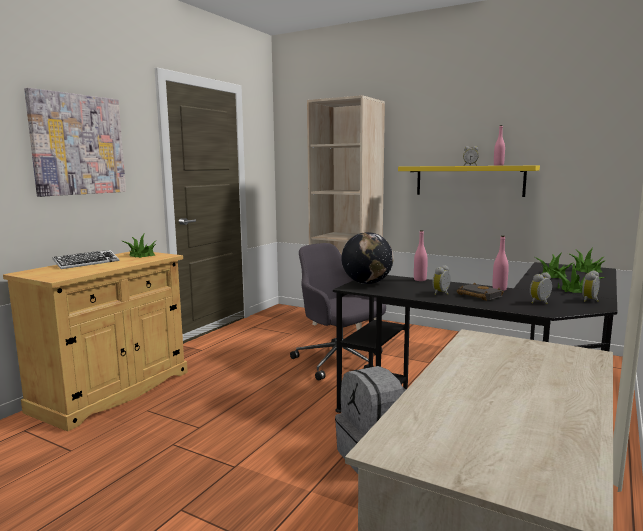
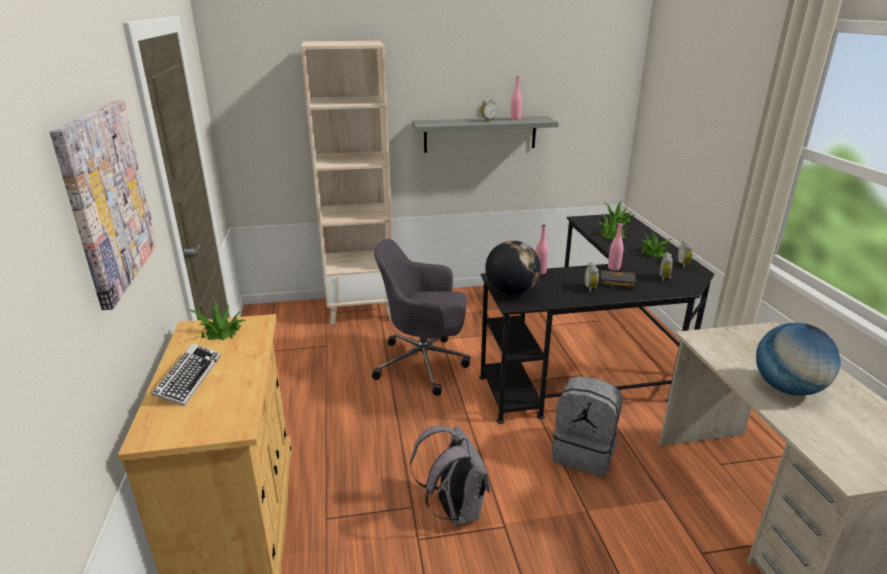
camera: 40 degrees left, 15 degrees up
(220, 441) = (454, 509): none -> grey backpack
(469, 180) = (480, 134): yellow shelf -> grey shelf
(487, 385) = (787, 388): none -> globe

